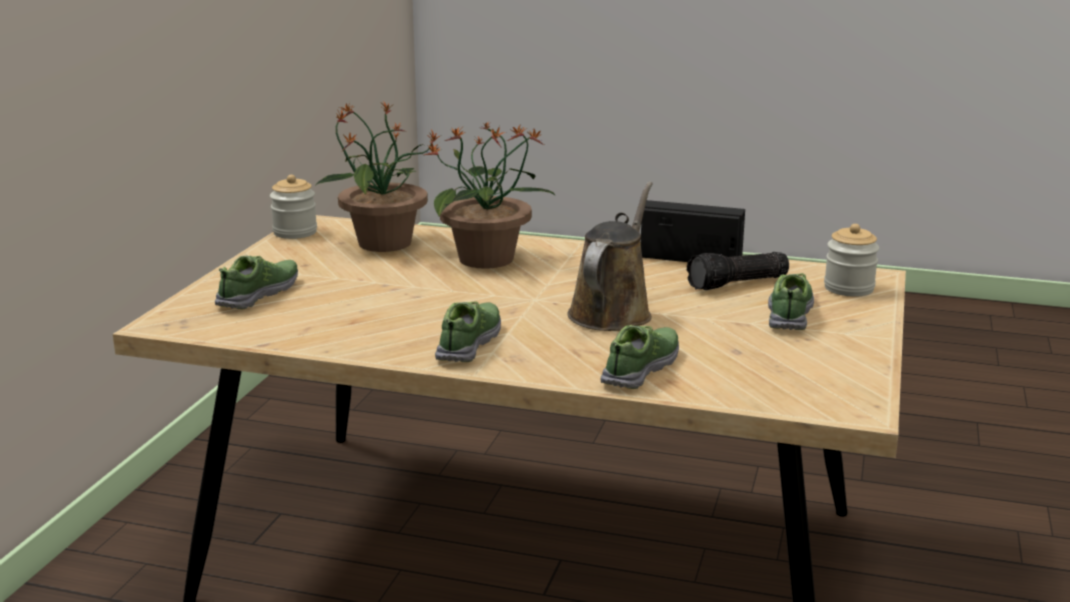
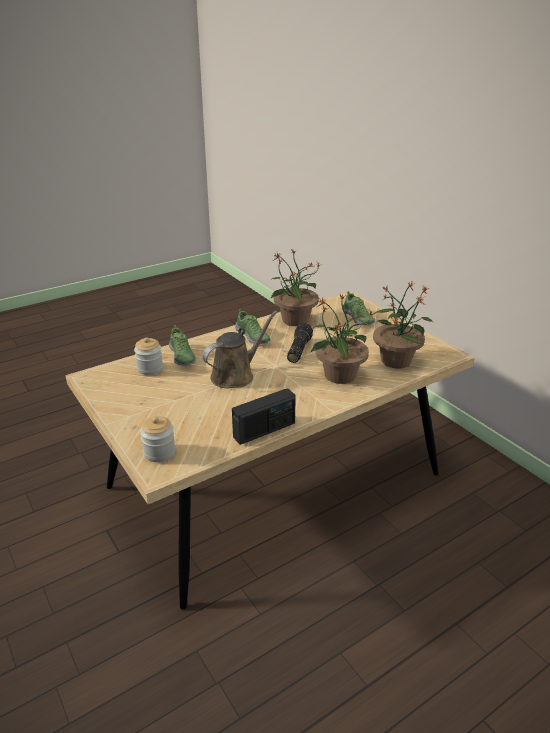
camera: 130 degrees right, 10 degrees up
(295, 232) = (438, 346): jar -> jar (150, 369)
(344, 335) = (294, 320): none -> potted plant
(612, 312) = (235, 375): brown watering can -> brown watering can turned 105 degrees counterclockwise
(738, 284) = (214, 423): flashlight -> flashlight (298, 349)
(790, 313) = (165, 415): shoe -> none

